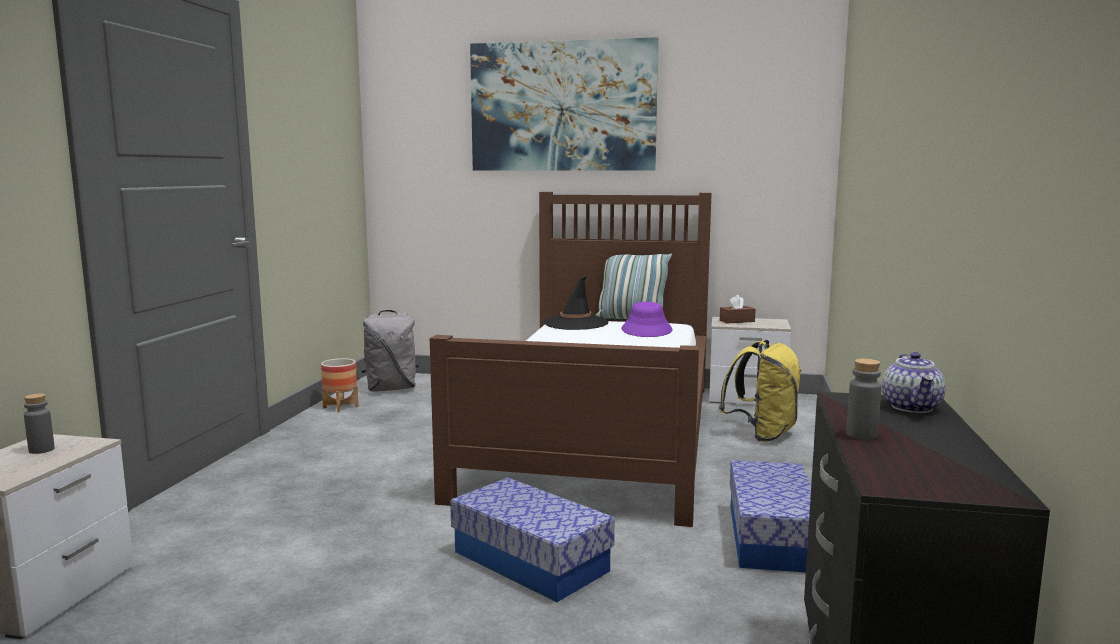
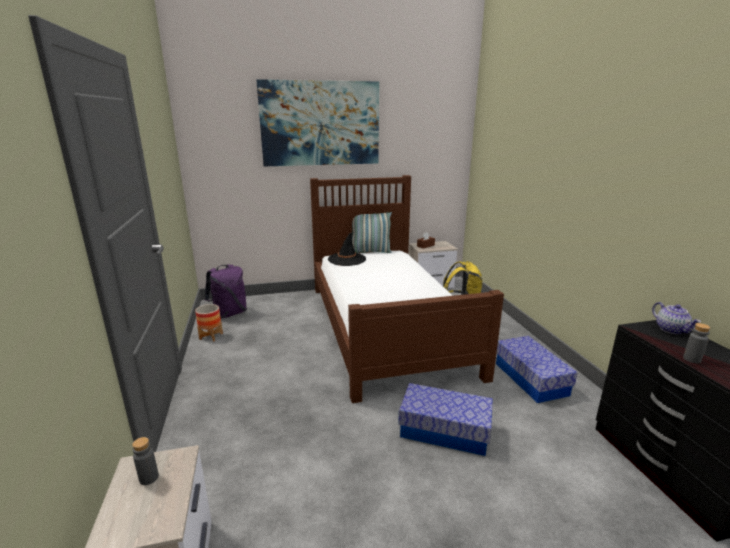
camera: 25 degrees left, 10 degrees up
(391, 389) = (229, 314): grey backpack -> purple backpack
(647, 330) = (391, 260): purple hat -> none

